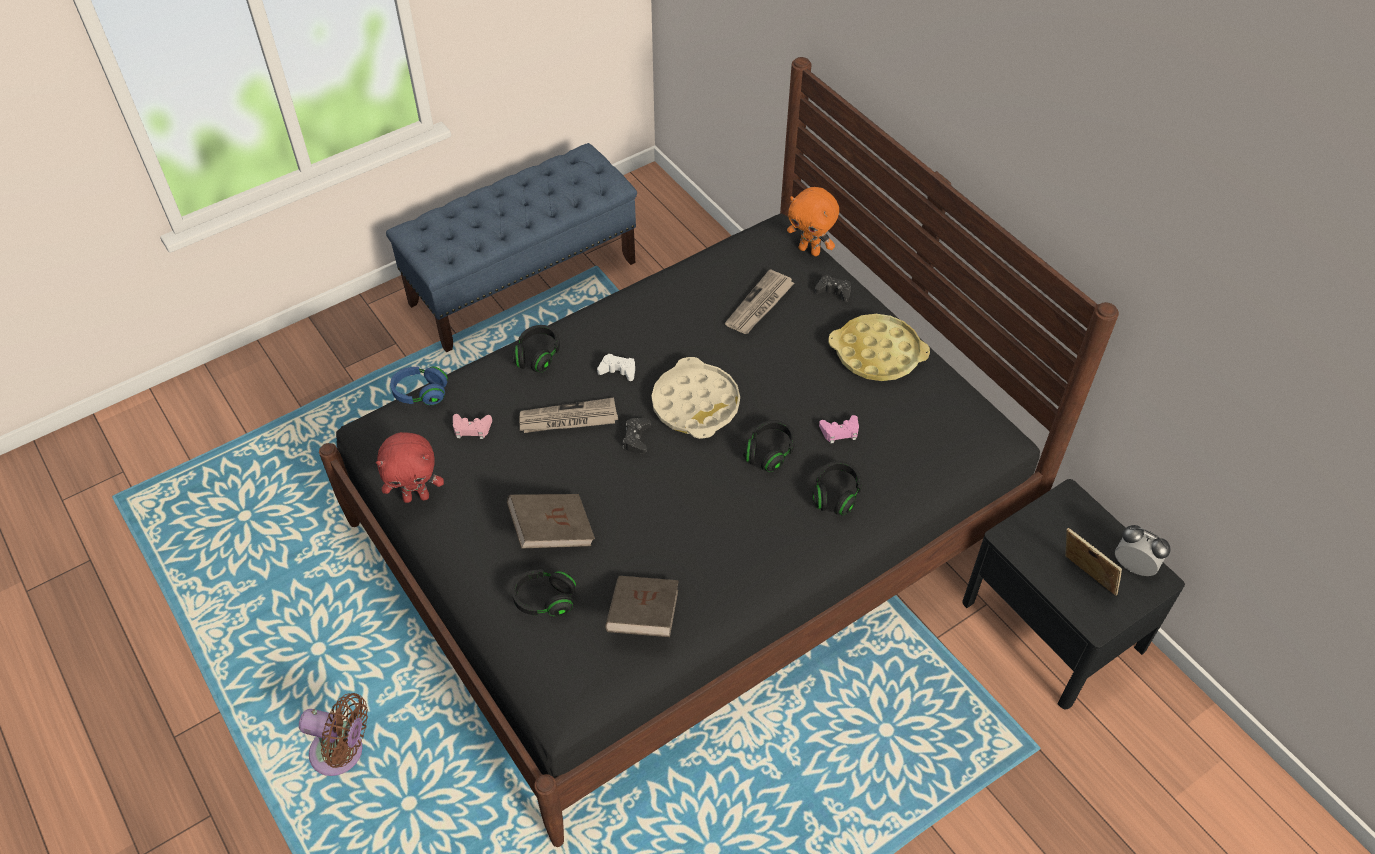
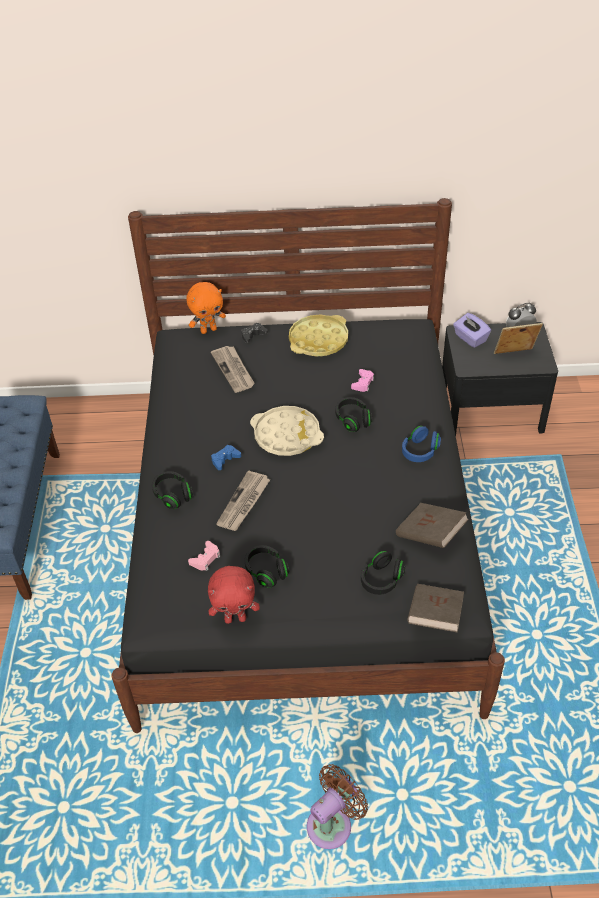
camera: 55 degrees left, 5 degrees down
(416, 496) = (235, 618): red plush toy -> red plush toy turned 60 degrees clockwise
(420, 393) = (145, 575): blue headphones -> blue headphones (420, 451)
(552, 531) = (330, 552): brown book -> brown book (434, 616)
(618, 370) = (225, 459): white game controller -> blue game controller
(636, 438) = (289, 476): black game controller -> none
(836, 495) = (406, 407): black headphones -> black headphones (266, 571)
(1070, 515) = (470, 338): none -> purple tissue box

